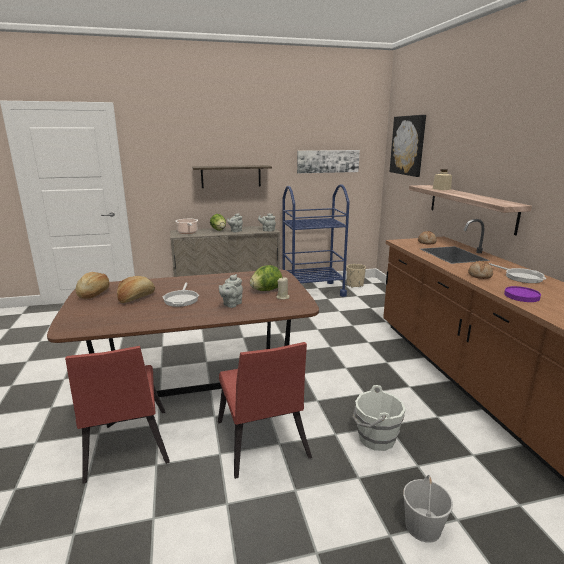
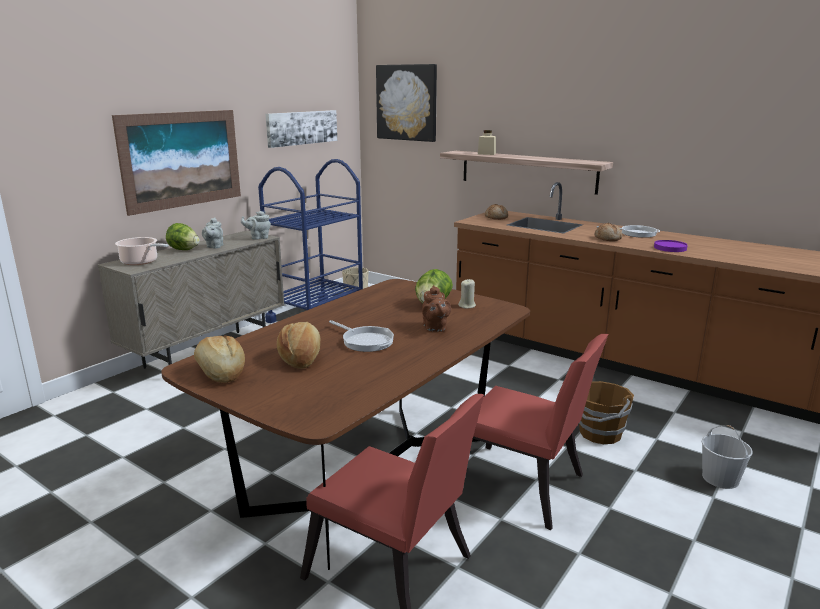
camera: 40 degrees left, 0 degrees up
(231, 176) = (182, 159): shelf -> picture
(231, 304) = (435, 328): grey teapot -> brown teapot
(375, 438) = (599, 434): white bucket -> brown bucket

